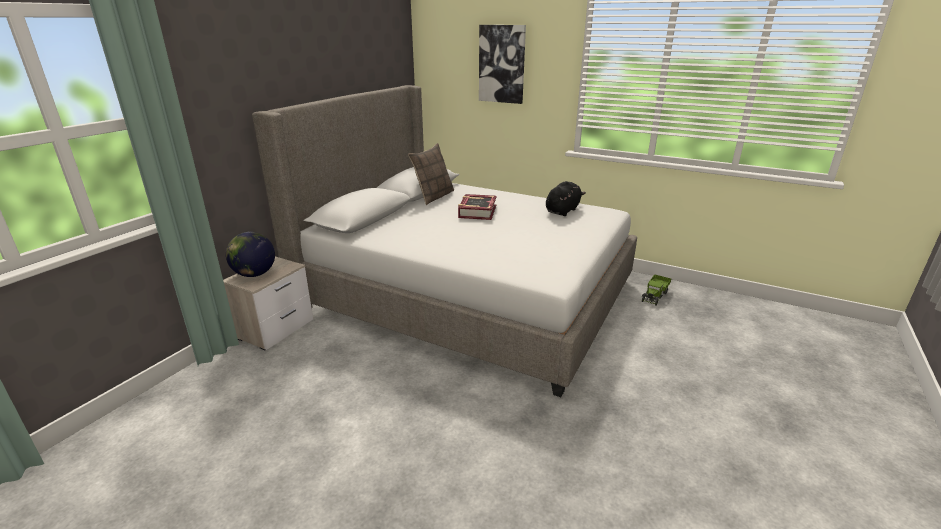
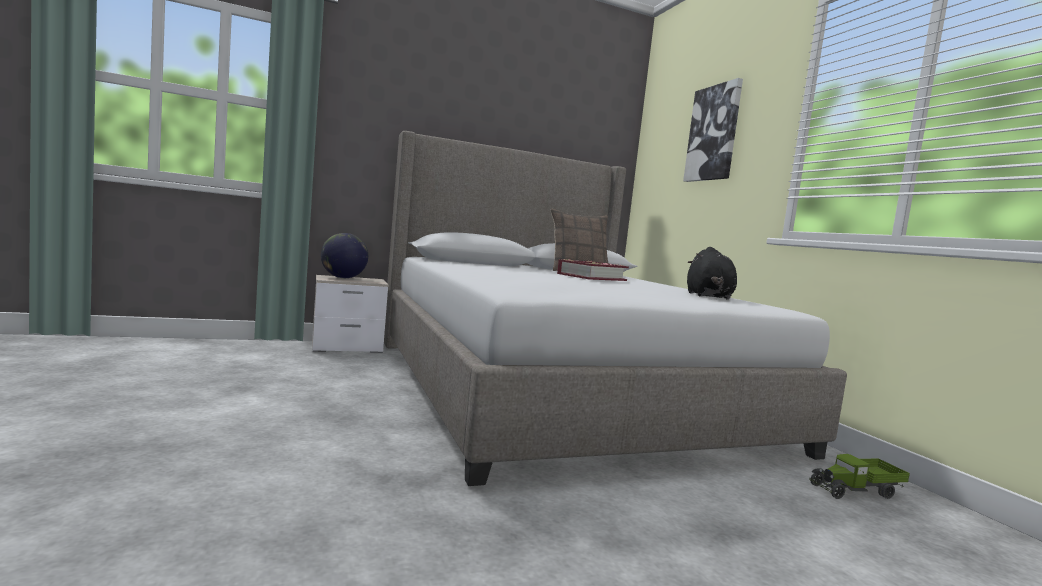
camera: 40 degrees right, 20 degrees down
(563, 210) = (708, 296): black plush toy -> black plush toy turned 105 degrees clockwise

